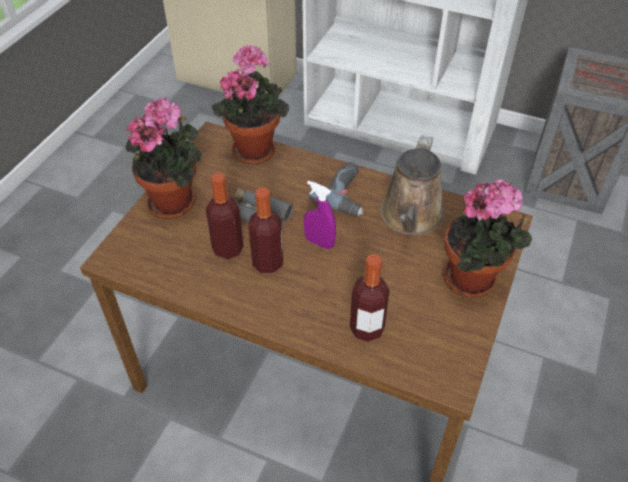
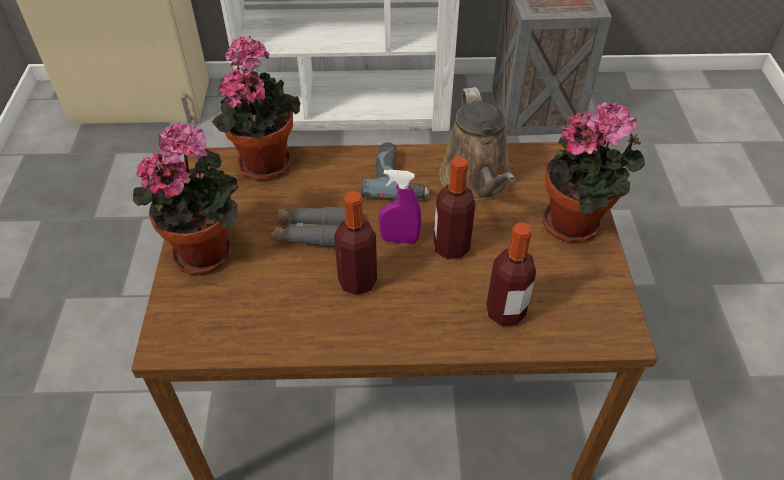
camera: 25 degrees left, 0 degrees up
(228, 249) = (302, 282): bottle -> bottle (451, 247)

